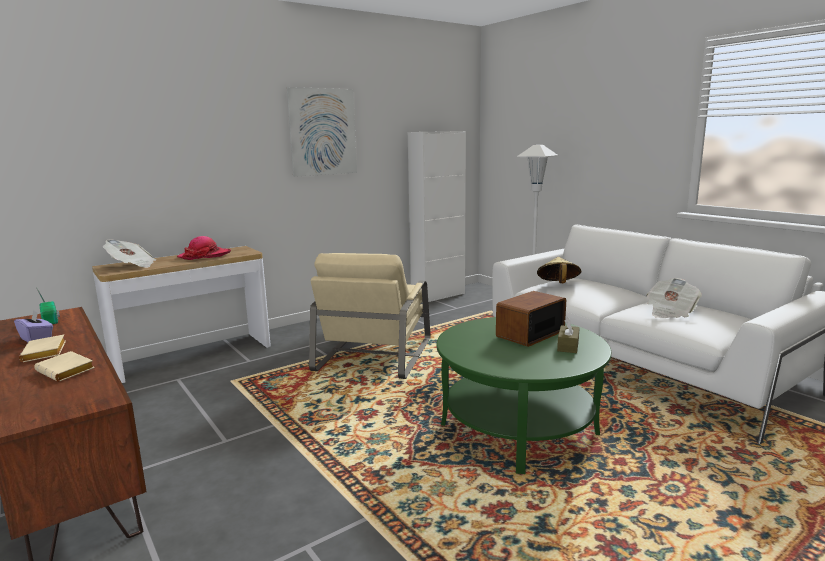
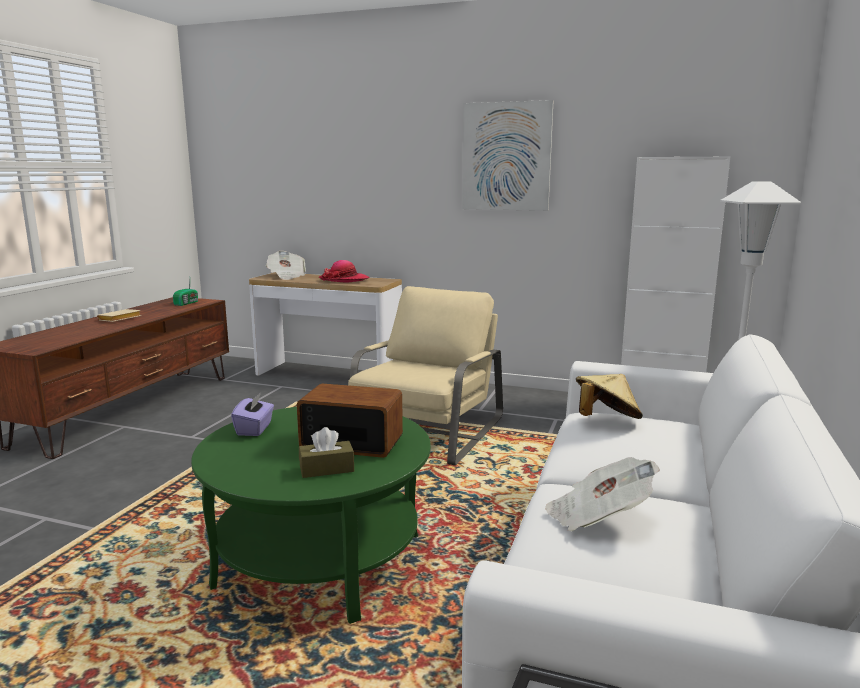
camera: 55 degrees right, 0 degrees up
(36, 339) = (146, 311): purple tissue box -> purple tissue box (255, 429)
(68, 371) = (87, 331): beige book -> none
(374, 353) = (427, 431): beige armchair -> beige armchair turned 135 degrees clockwise

